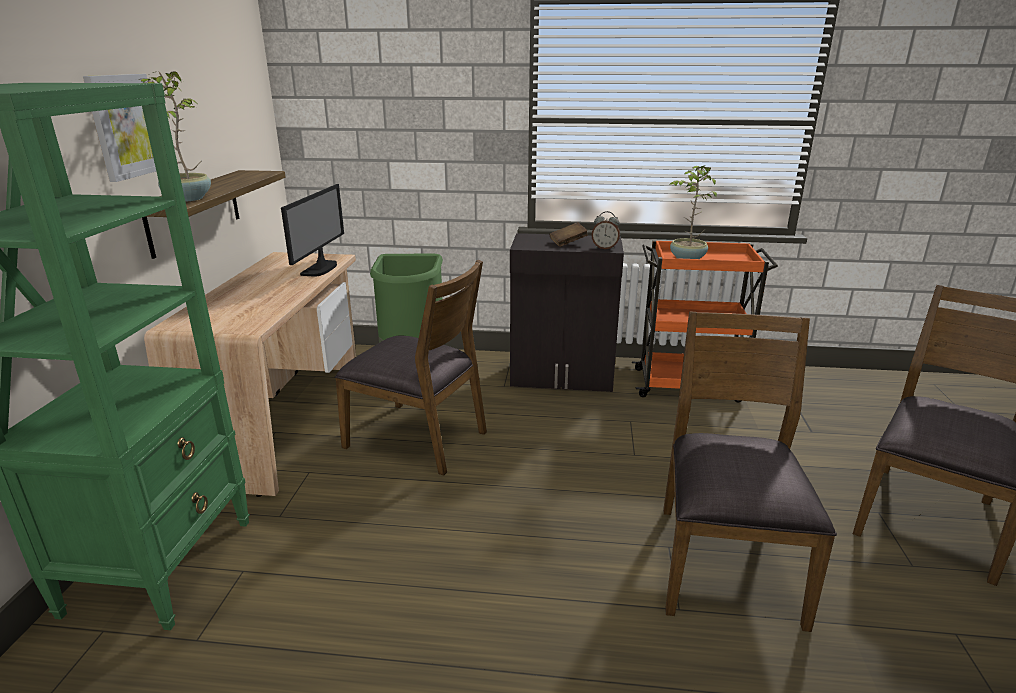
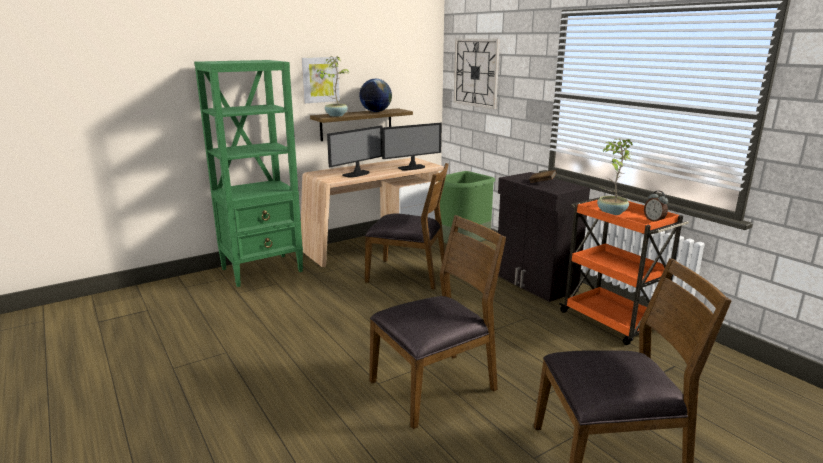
camera: 50 degrees right, 5 degrees down
(231, 181) = (375, 112): none -> globe
(264, 304) = (357, 174): none -> monitor
(359, 96) = (476, 72): none -> wall clock
(418, 438) = (408, 274): brown chair -> brown chair turned 60 degrees counterclockwise
(605, 248) = (554, 190): alarm clock -> alarm clock (654, 220)

